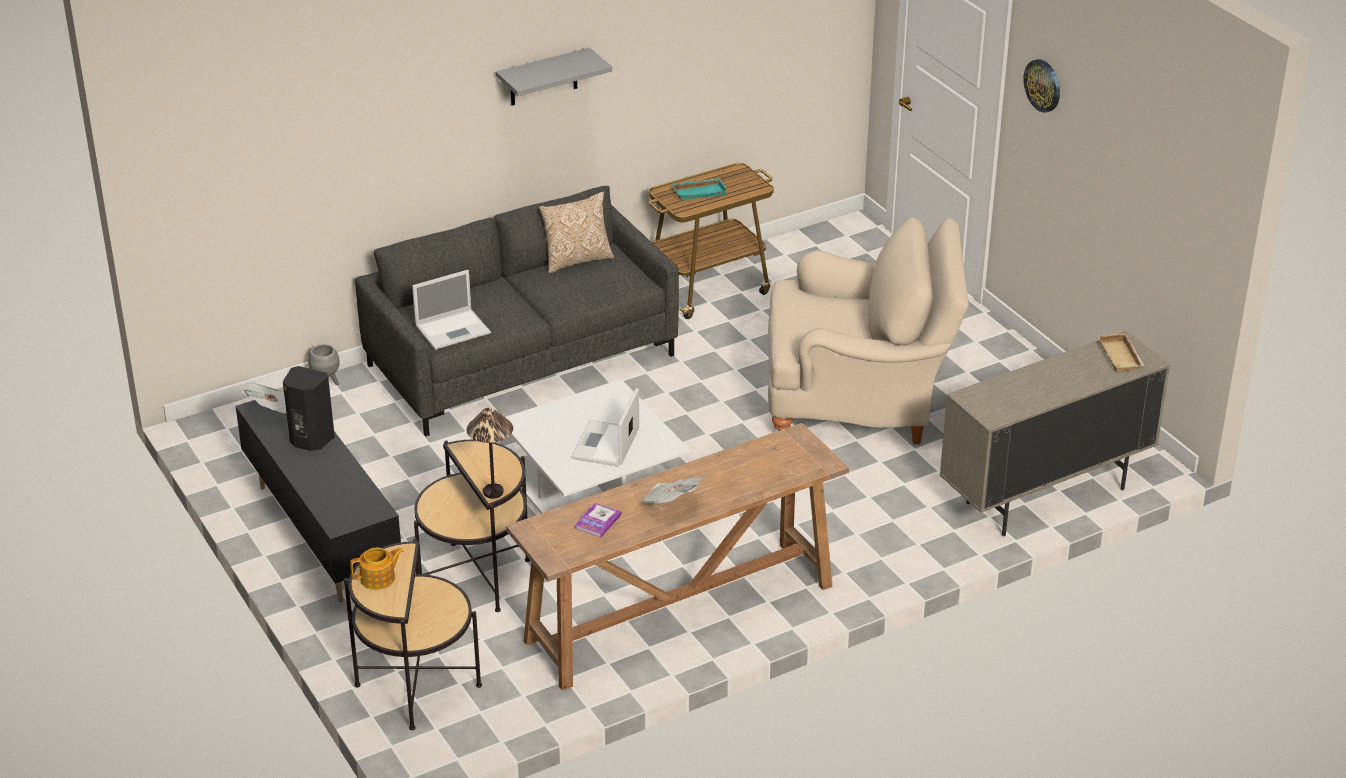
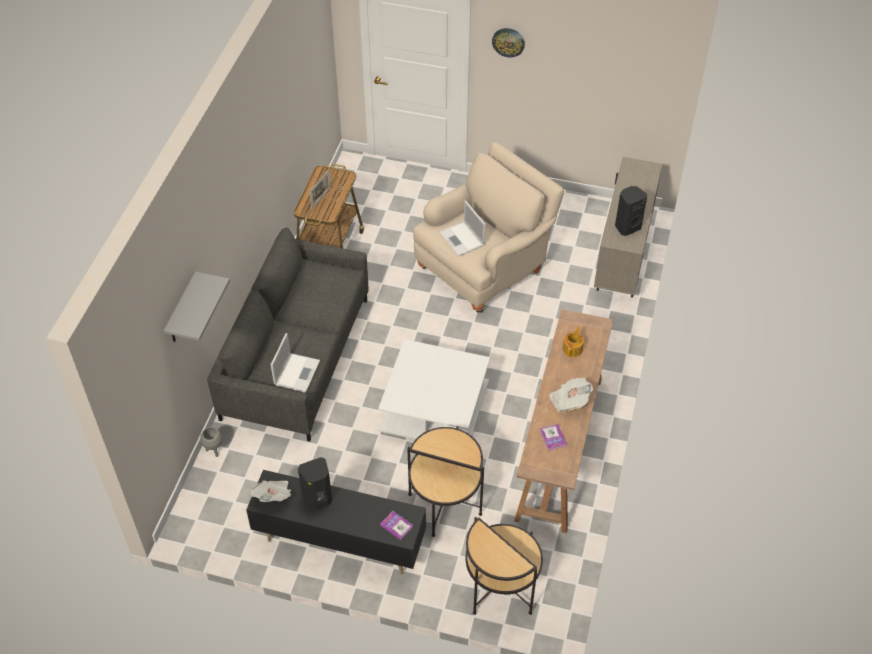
camera: 45 degrees left, 15 degrees up
(346, 510) = (396, 526): none -> book
(378, 579) = (492, 555): teapot -> teapot (573, 349)
(494, 492) = (473, 459): table lamp -> none
(543, 77) = (245, 188): grey shelf -> grey shelf (182, 310)
(576, 260) = (299, 282): pillow -> none
(605, 445) = (449, 384): laptop -> laptop (462, 239)
(699, 191) = (321, 198): turquoise tray -> picture frame
(1013, 395) = (627, 227): none -> black speaker
(1122, 357) = (640, 173): beige tray -> none

